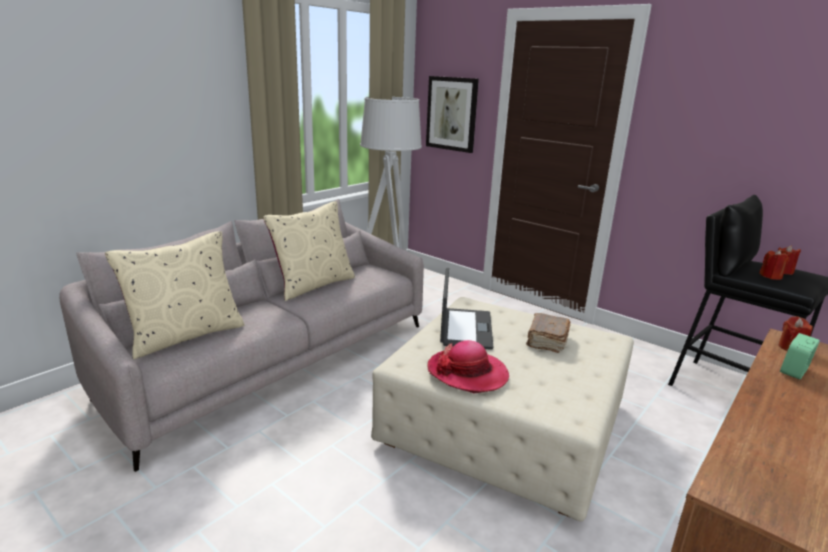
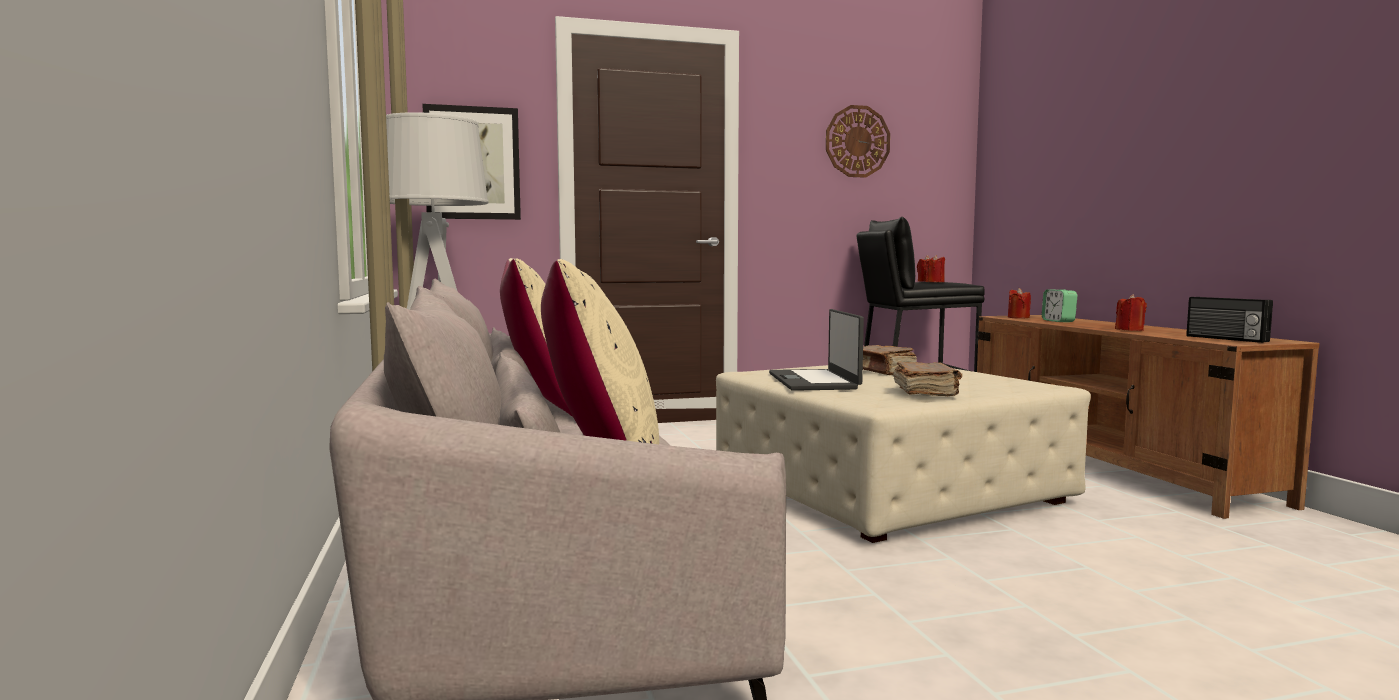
camera: 55 degrees left, 15 degrees down
(465, 328) = (814, 381): laptop -> laptop turned 135 degrees counterclockwise
(467, 373) = (926, 393): hat -> brown book
(758, 485) = (1225, 339): none -> radio
(761, 418) = (1129, 330): none -> red candle
(763, 111) = (857, 141): none -> wall clock

